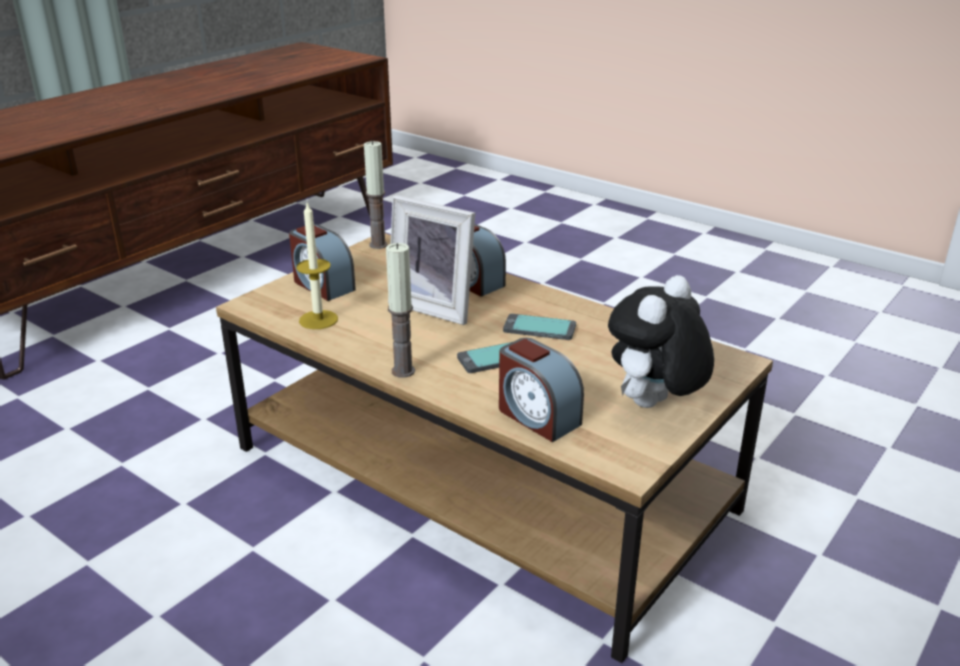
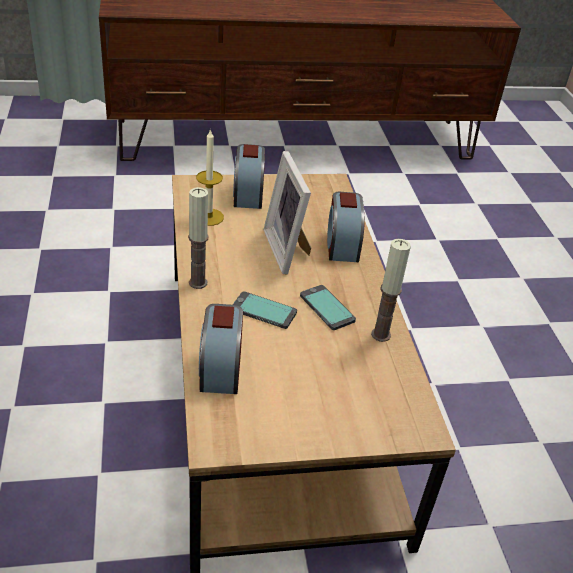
camera: 40 degrees right, 10 degrees up
(378, 245) = (327, 182): candle -> candle (380, 335)
(654, 406) = (303, 417): plush toy -> none

